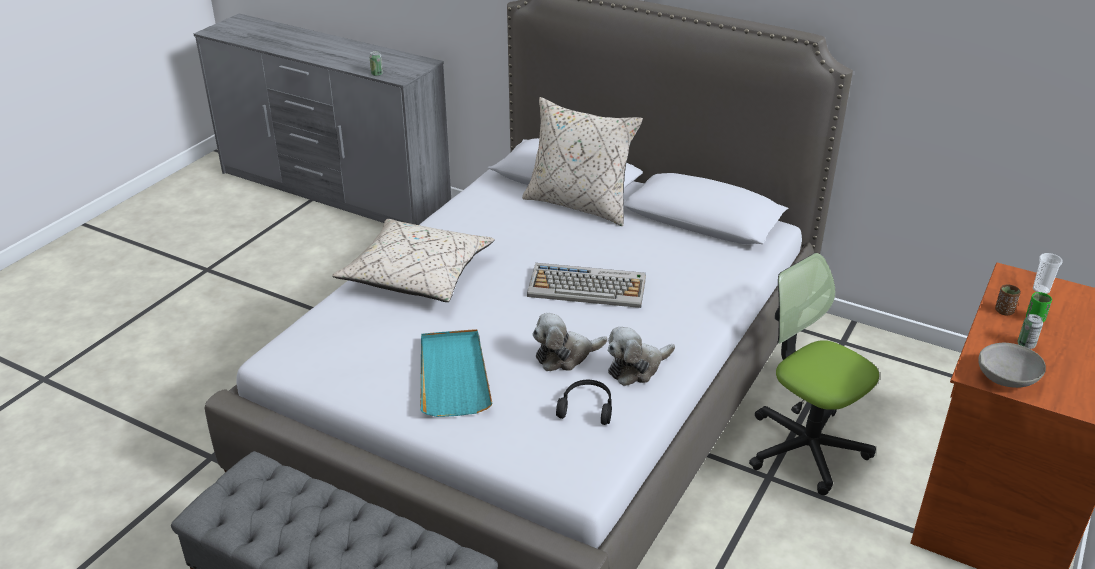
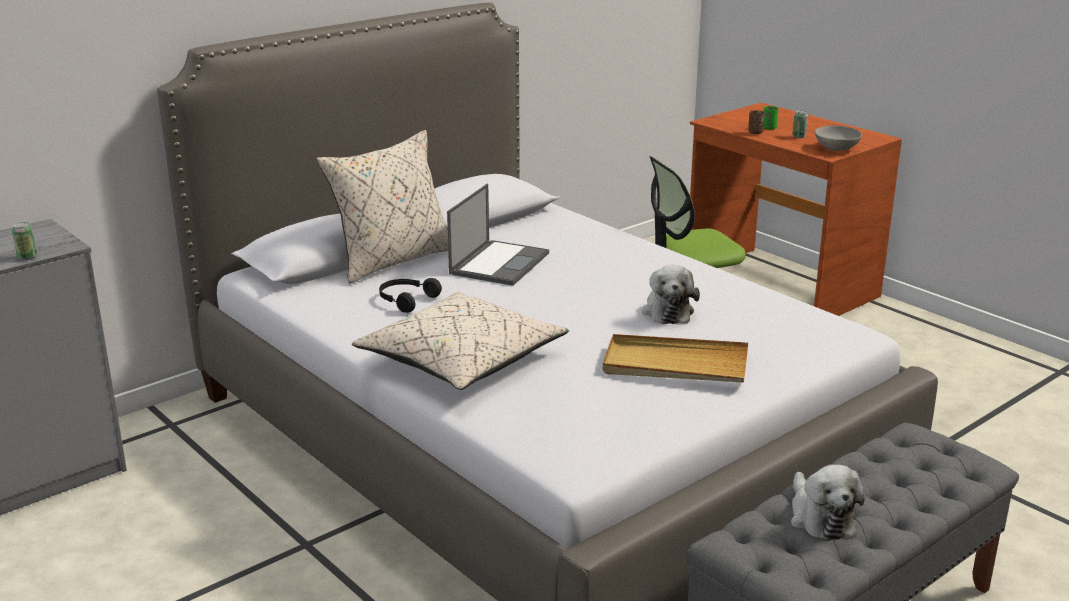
camera: 70 degrees left, 10 degrees down
(453, 375) = (675, 365): turquoise tray -> beige tray
(587, 407) = (753, 315): black headphones -> black headphones (406, 300)
(588, 287) = (559, 281): keyboard -> none
(610, 251) = (499, 263): none -> laptop
(636, 368) = (704, 285): plush toy -> plush toy (820, 517)
(1041, 289) = (734, 119): cup -> none

